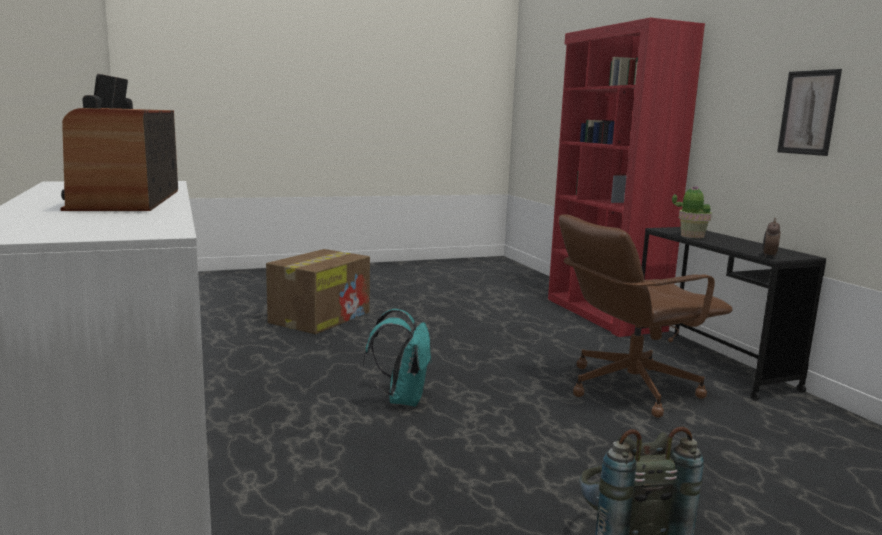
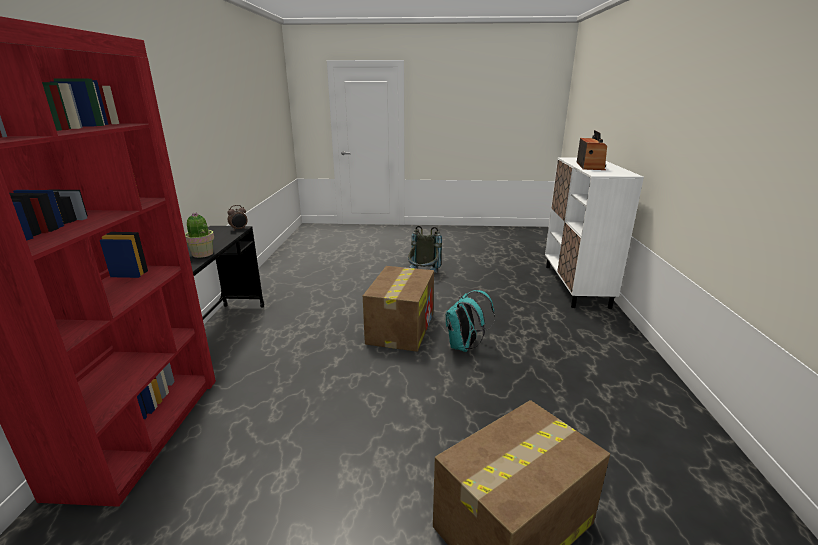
camera: 155 degrees left, 10 degrees up
(514, 407) = (401, 328): none -> cardboard box
(629, 388) = (313, 327): brown office chair -> none
(808, 112) = (171, 137): picture -> none

